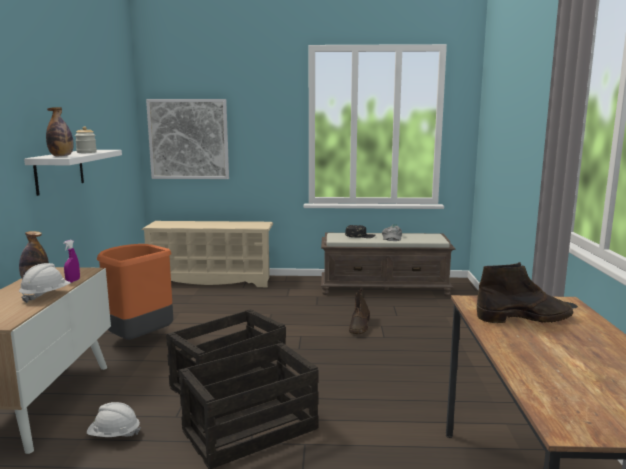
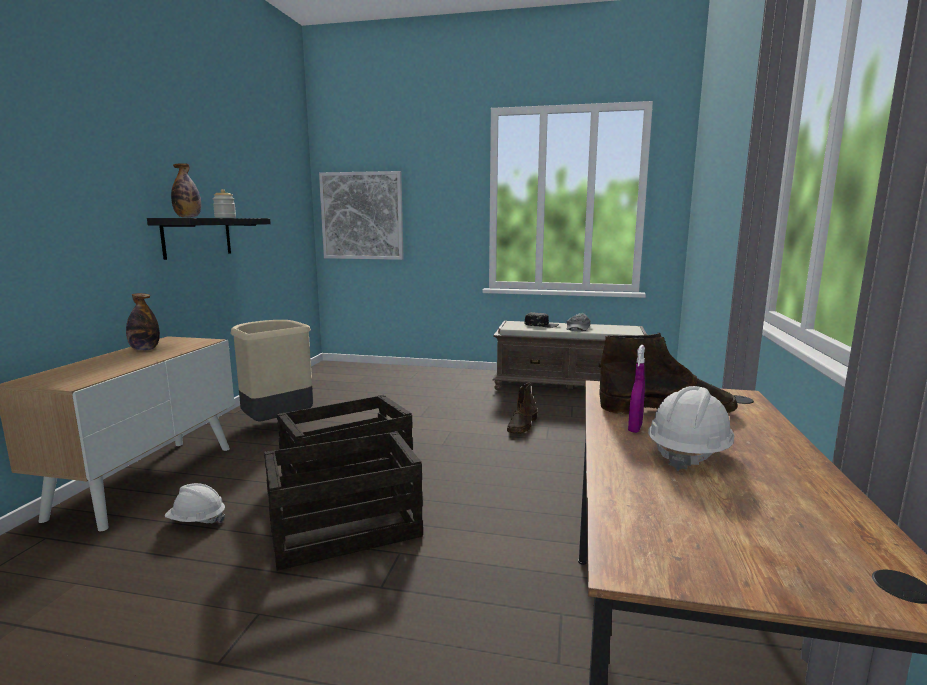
camera: 10 degrees right, 0 degrees up
(46, 296) = (141, 362): white hard hat -> white hard hat (688, 453)
(59, 171) = (197, 237): white shelf -> black shelf
(73, 281) = (182, 350): purple spray bottle -> purple spray bottle (635, 428)
(139, 340) = (276, 424): orange trash can -> beige trash can
(212, 281) = (381, 370): beige shoe rack -> none

